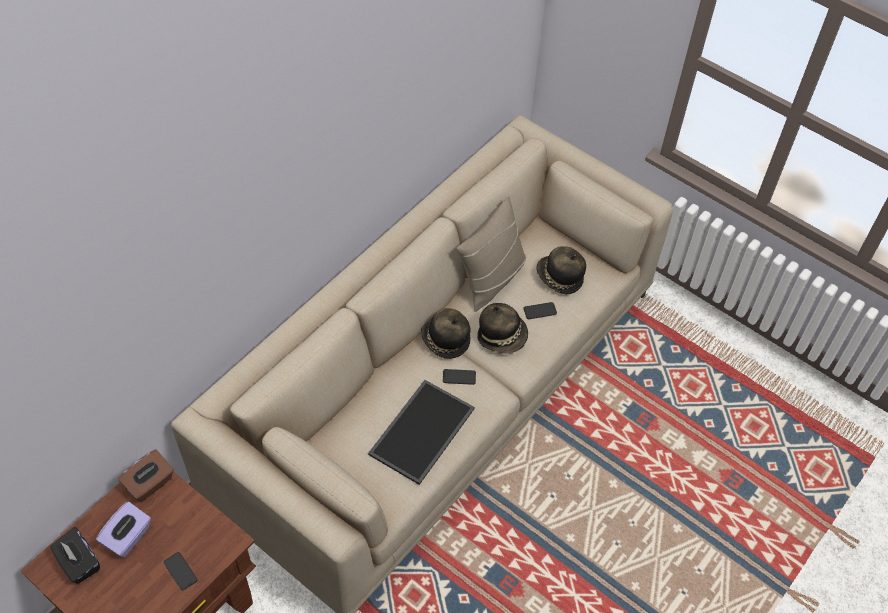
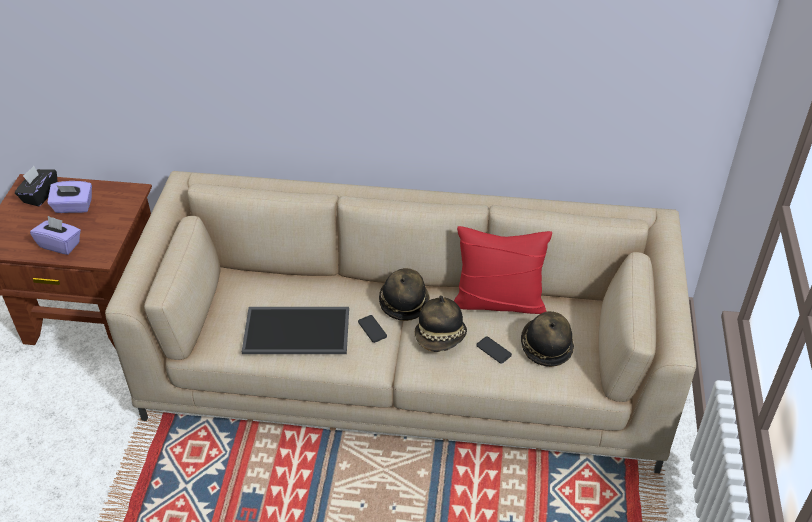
camera: 60 degrees right, 10 degrees down
(150, 484) = (124, 195): brown tissue box -> none
(180, 571) = (60, 245): phone -> purple tissue box
(491, 279) = (498, 302): beige pillow -> red pillow

